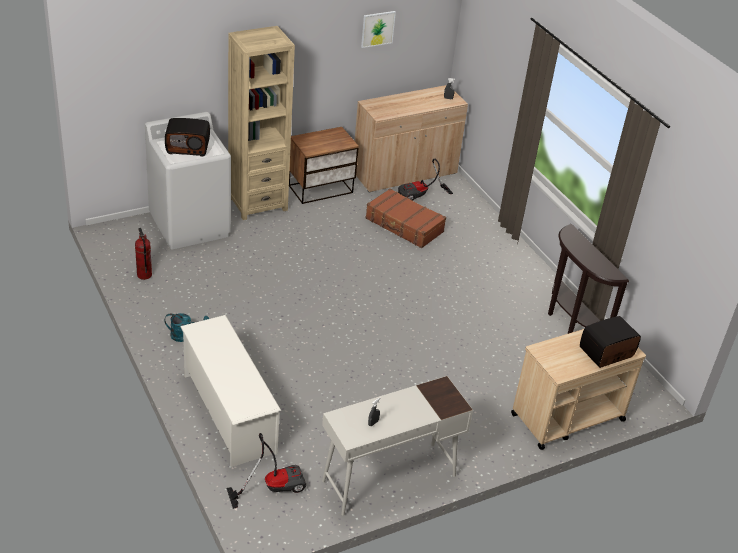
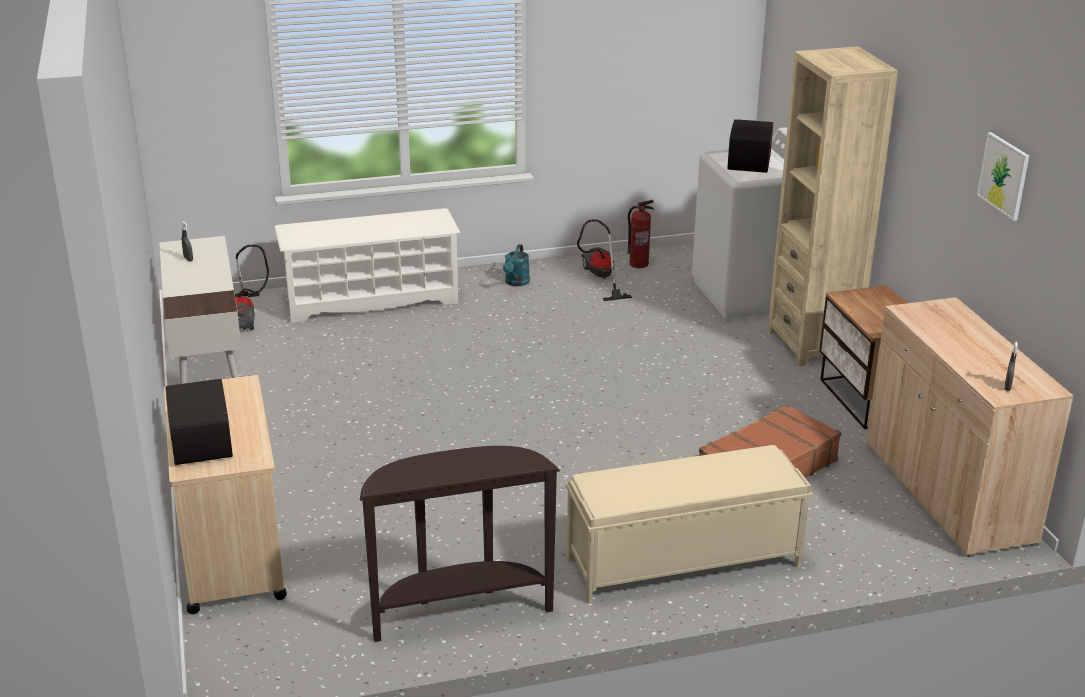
camera: 105 degrees right, 10 degrees down
(421, 196) = (869, 501): vacuum cleaner -> vacuum cleaner (599, 278)
(497, 253) = (681, 562): none -> beige bench

